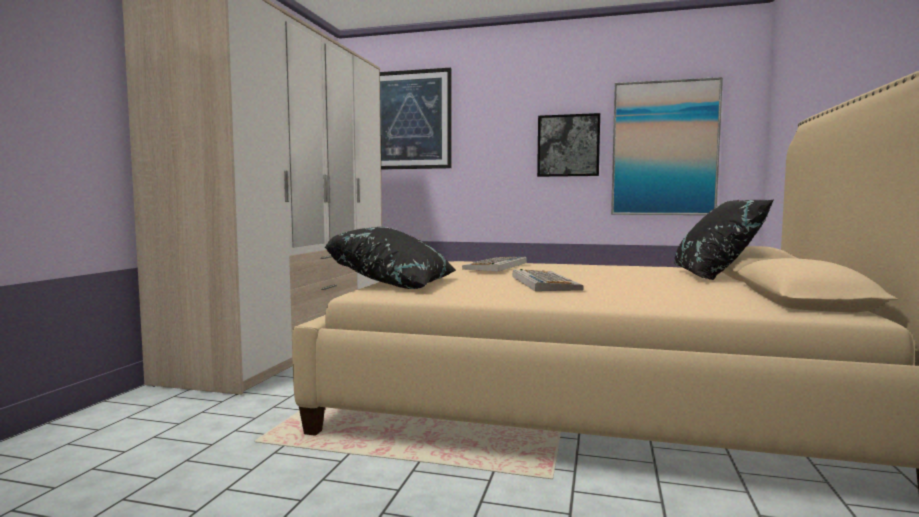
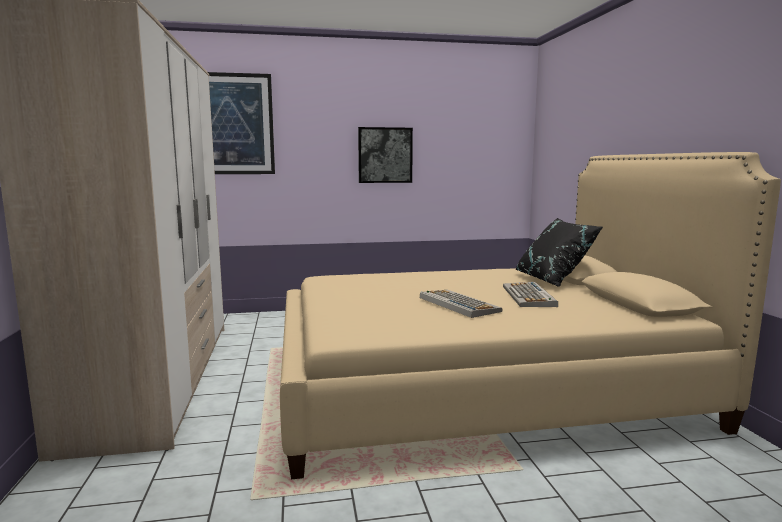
camera: 25 degrees left, 5 degrees up
(396, 284) = (341, 321): black pillow -> none
(496, 266) = (384, 283): keyboard -> keyboard (529, 296)
(664, 148) = (462, 160): picture -> none

